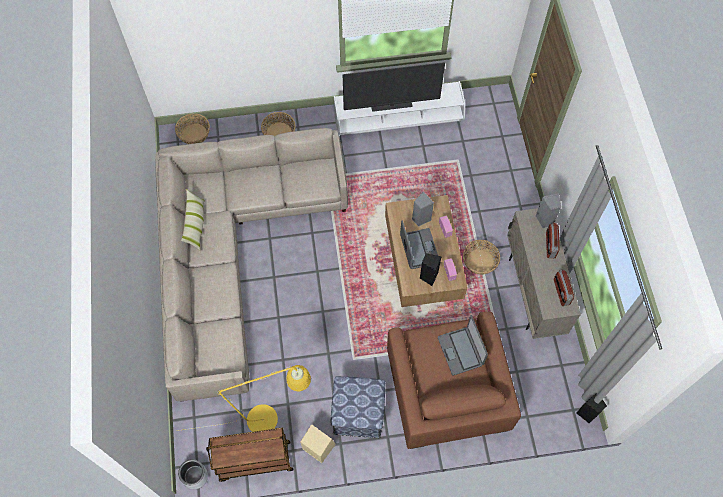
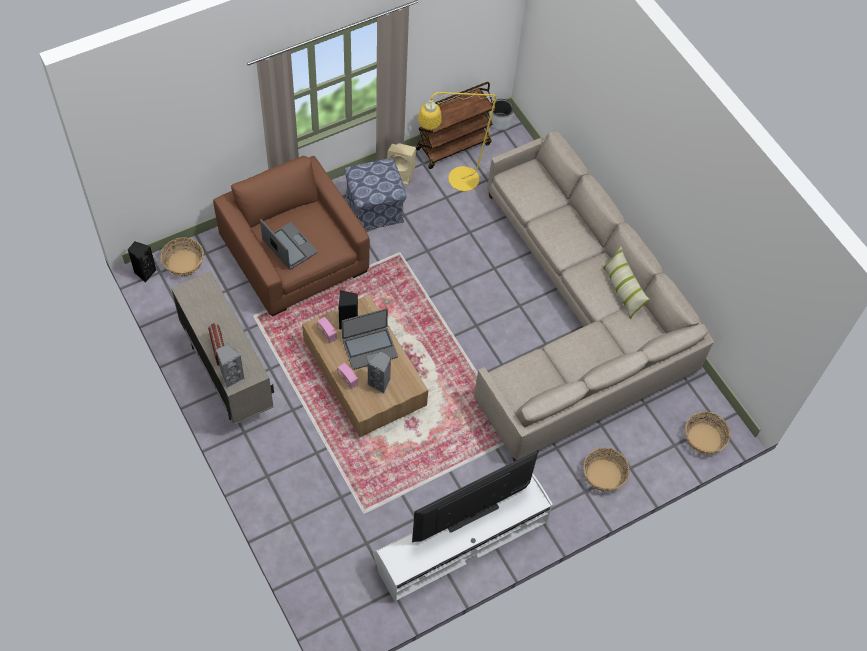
camera: 155 degrees right, 5 degrees down
(419, 249) = (369, 348): laptop -> laptop turned 75 degrees counterclockwise
(480, 262) = (297, 391): basket -> basket (183, 263)
(561, 292) = (196, 303): radio -> none

